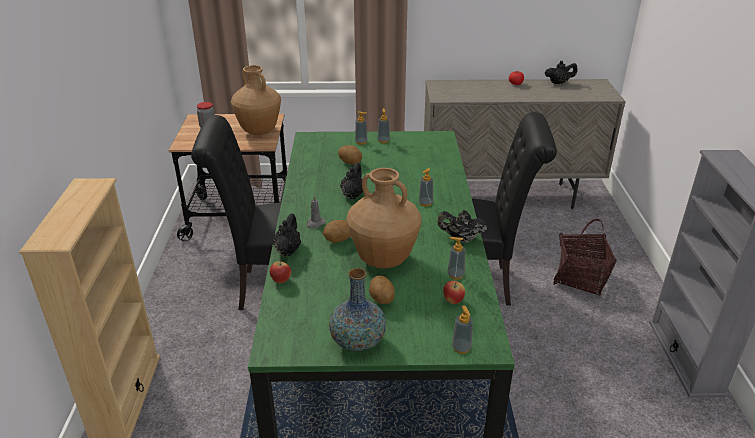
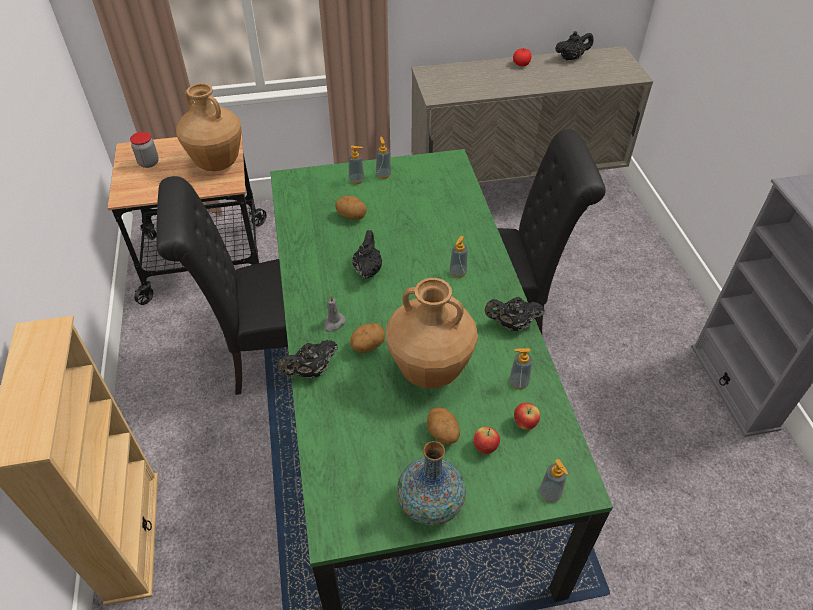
camera: 10 degrees left, 15 degrees up
(281, 281) = (315, 422): apple -> apple (485, 448)
(288, 250) = (311, 371): black teapot -> black teapot turned 120 degrees counterclockwise
(580, 278) = (611, 297): basket -> none

